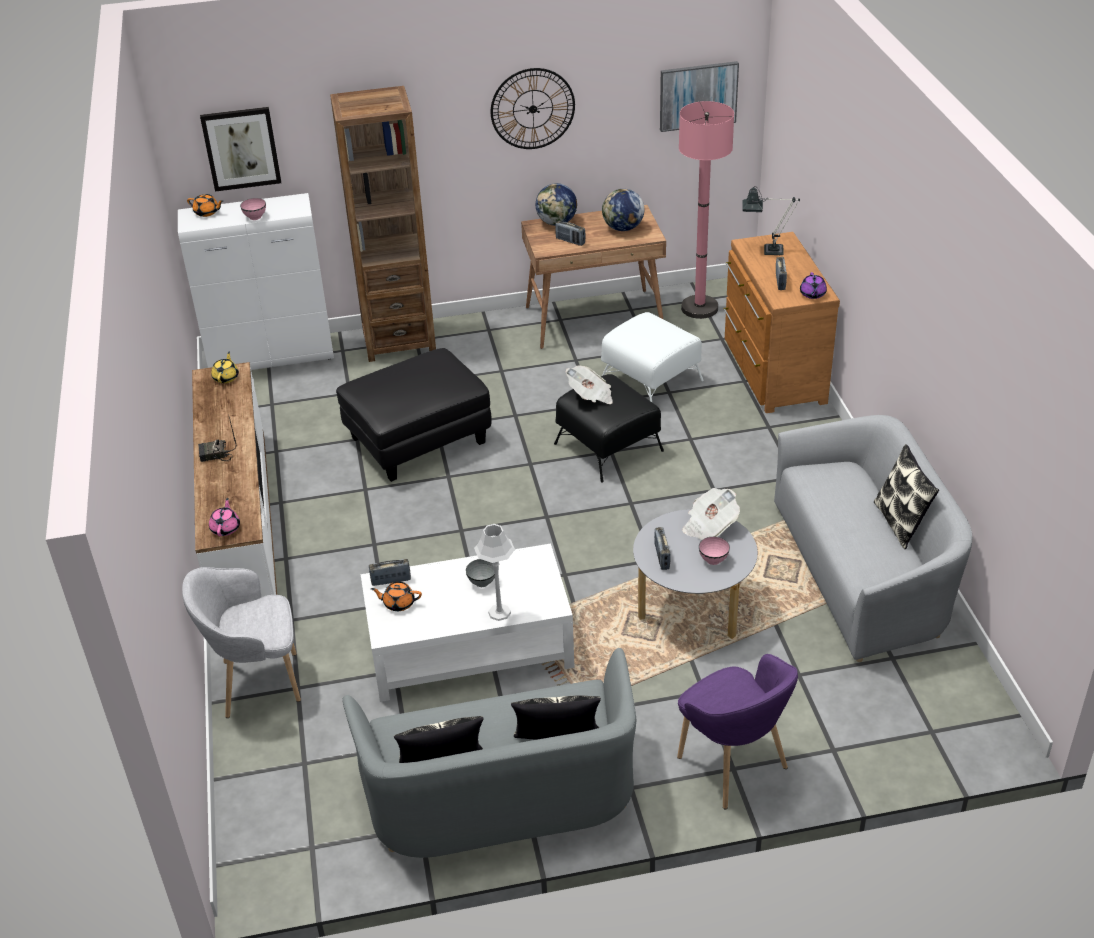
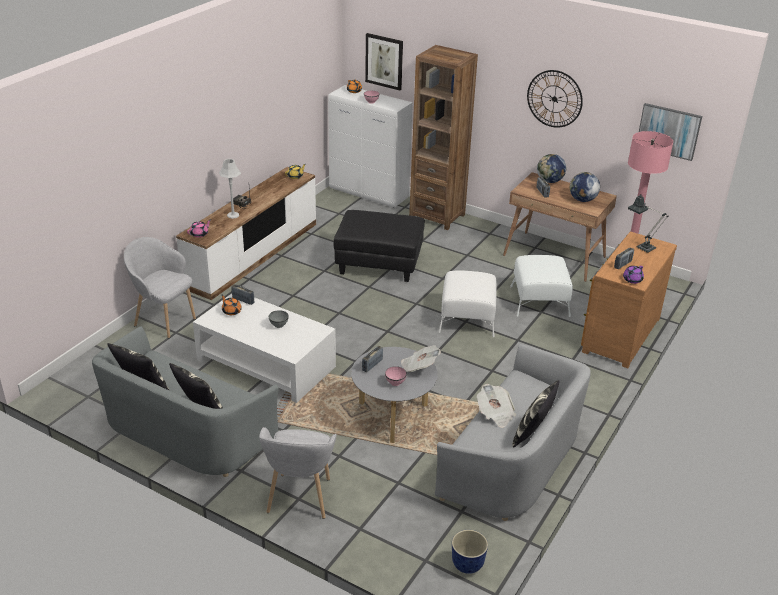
camera: 40 degrees right, 5 degrees down
(499, 612) = (265, 342): grey table lamp -> grey table lamp (233, 215)
(590, 396) = (462, 277): newspaper -> newspaper (495, 414)
(608, 447) = (467, 319): black ottoman -> white ottoman
(733, 766) = (299, 498): purple armchair -> grey armchair
(969, 705) = (467, 564): none -> planter

